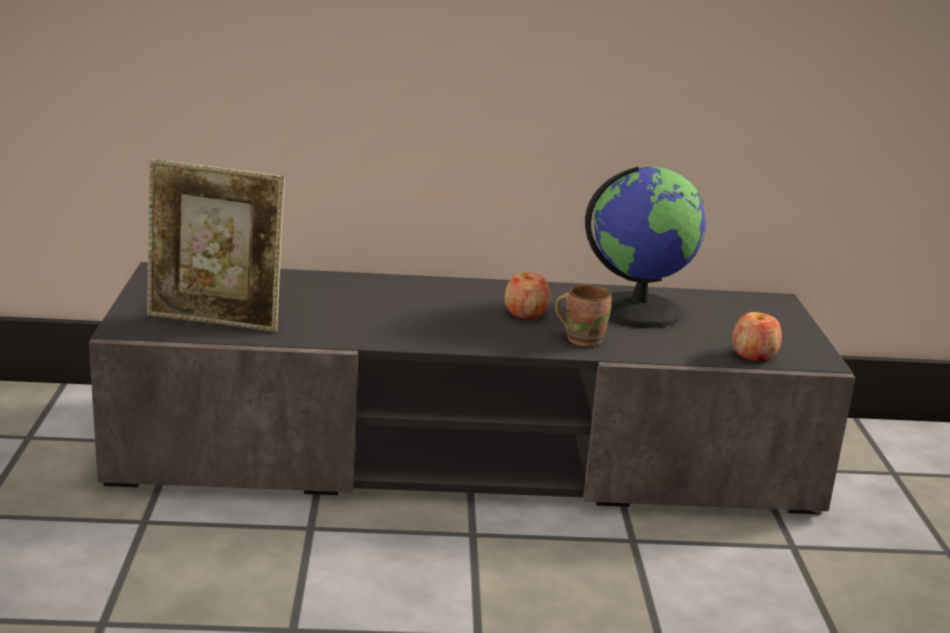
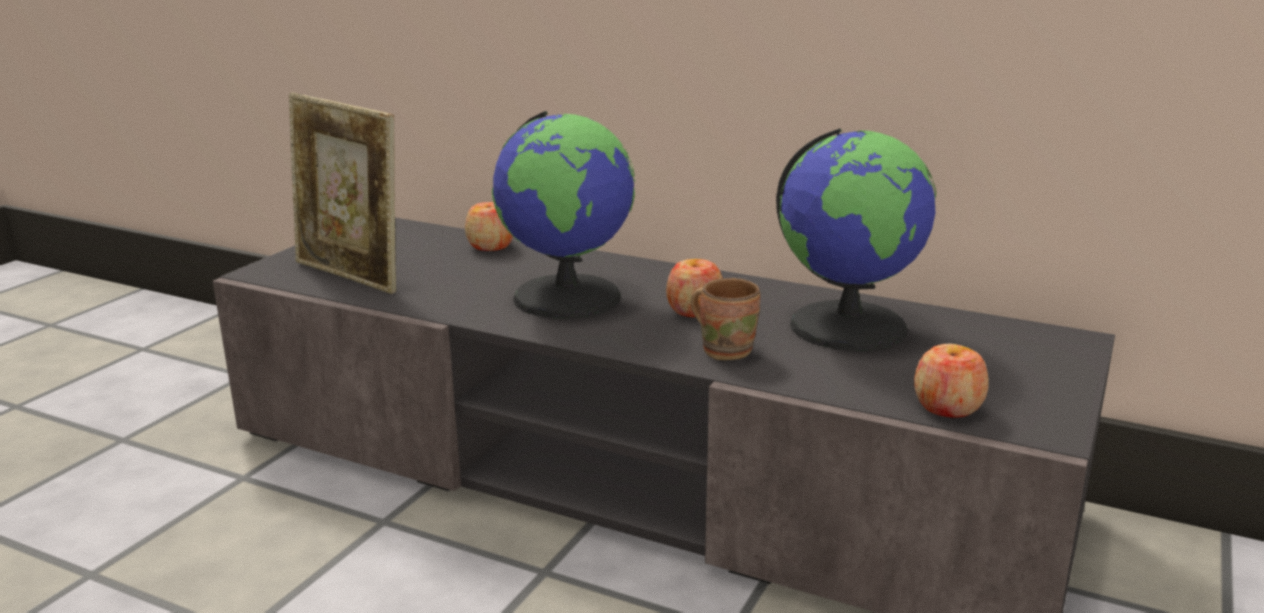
camera: 30 degrees right, 0 degrees up
(298, 280) = (490, 246): none -> apple
(420, 315) = (568, 296): none -> globe

